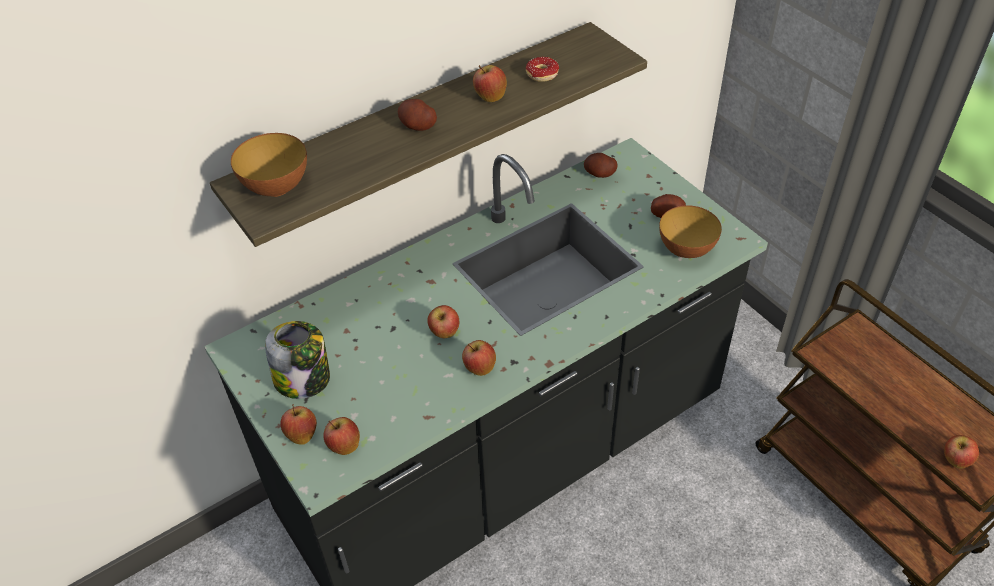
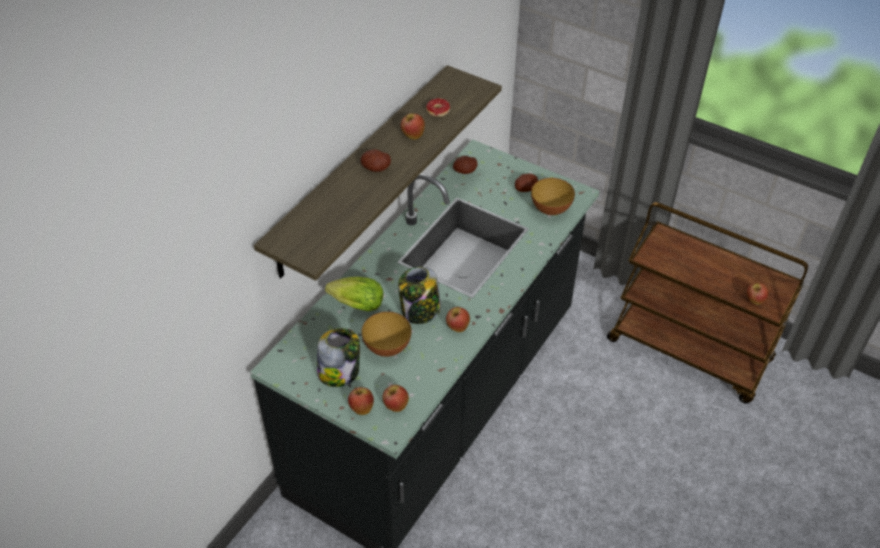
camera: 25 degrees left, 0 degrees up
(277, 188) = (306, 236): bowl -> bowl (387, 348)
(371, 301) = (354, 304): none -> lettuce
(444, 333) = (420, 311): apple -> jar

